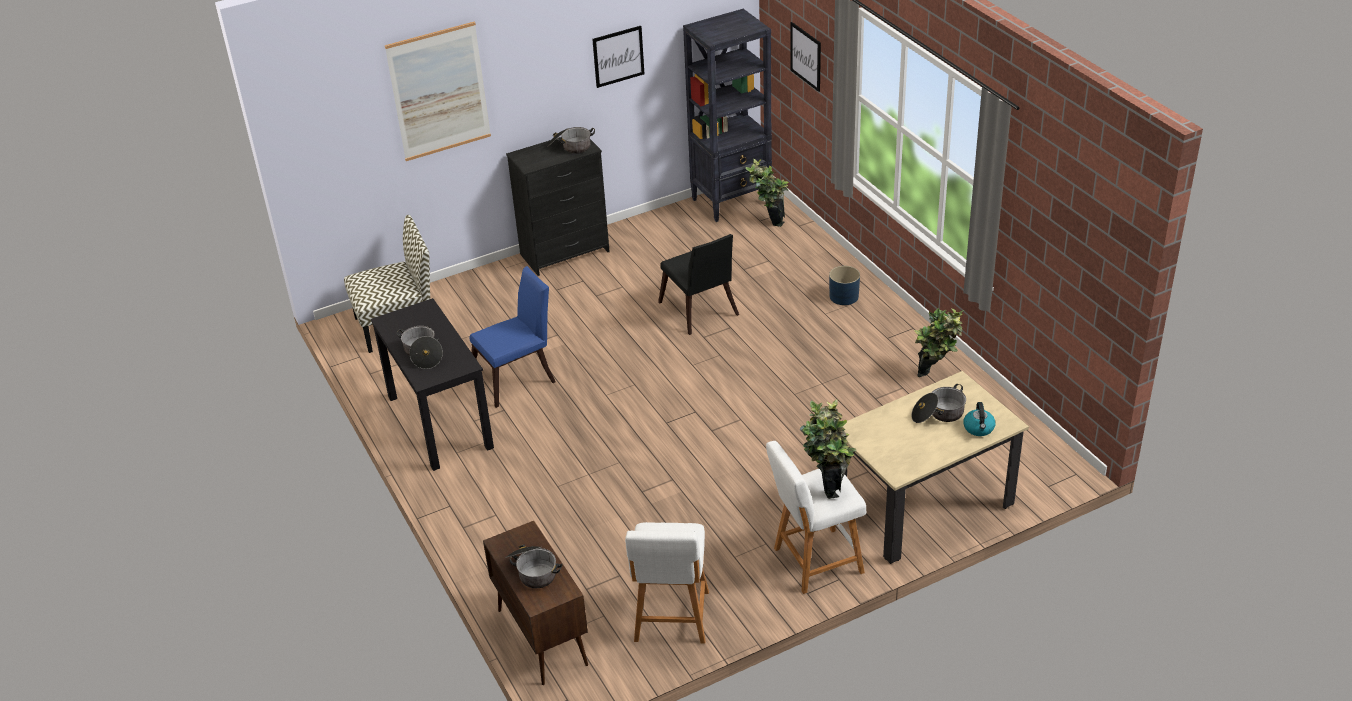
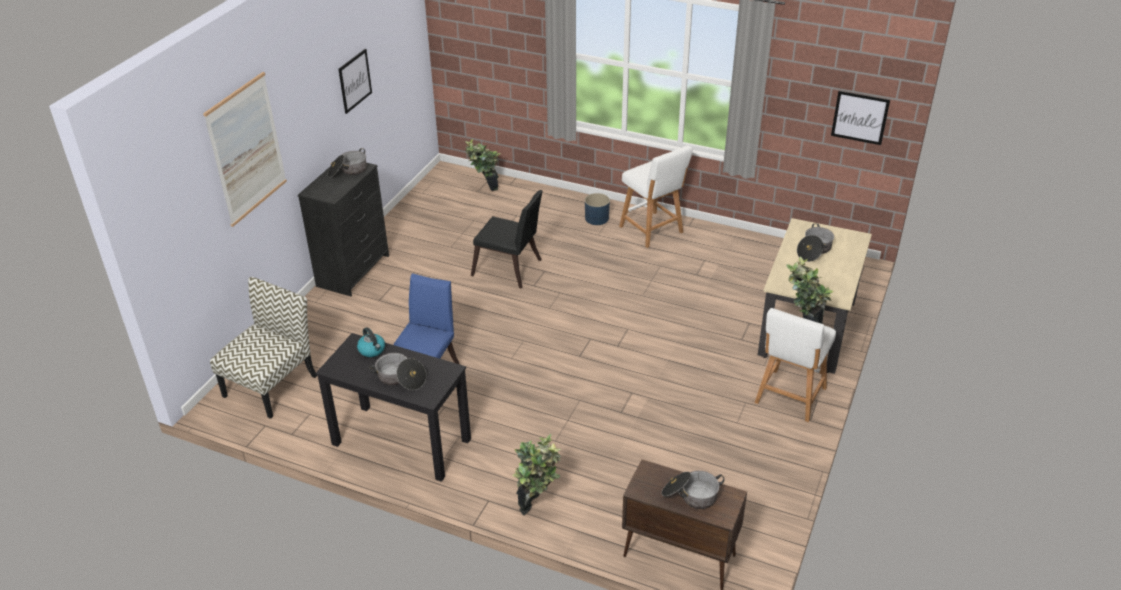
camera: 40 degrees left, 0 degrees up
(671, 620) = (750, 489): white stool -> white stool (653, 231)
(732, 201) = (441, 186): black bookcase -> none
(805, 56) = (496, 40): picture -> picture (860, 117)
(936, 375) = (714, 243): potted plant -> potted plant (537, 504)
(979, 428) = (848, 248): kettle -> kettle (372, 350)

